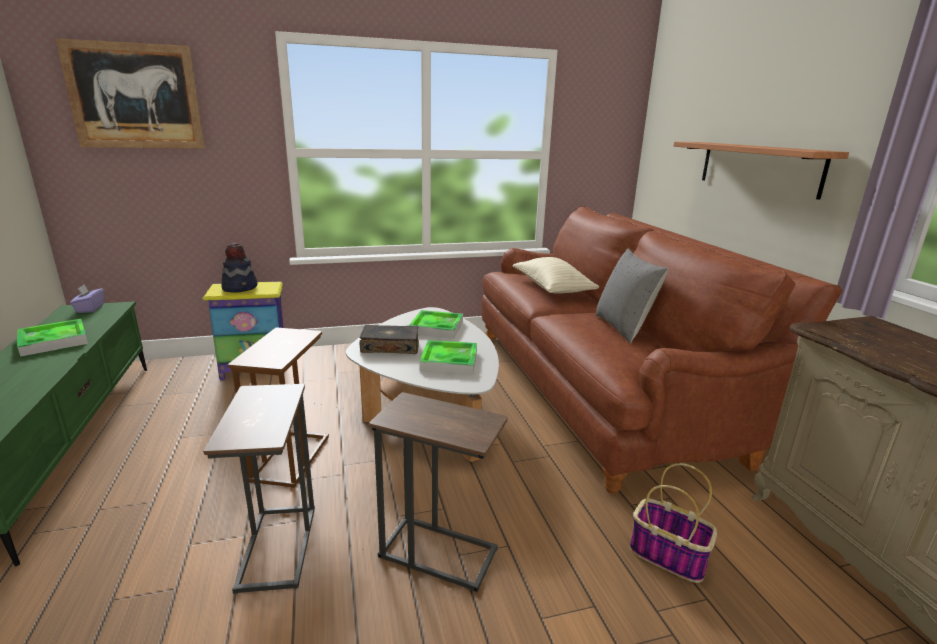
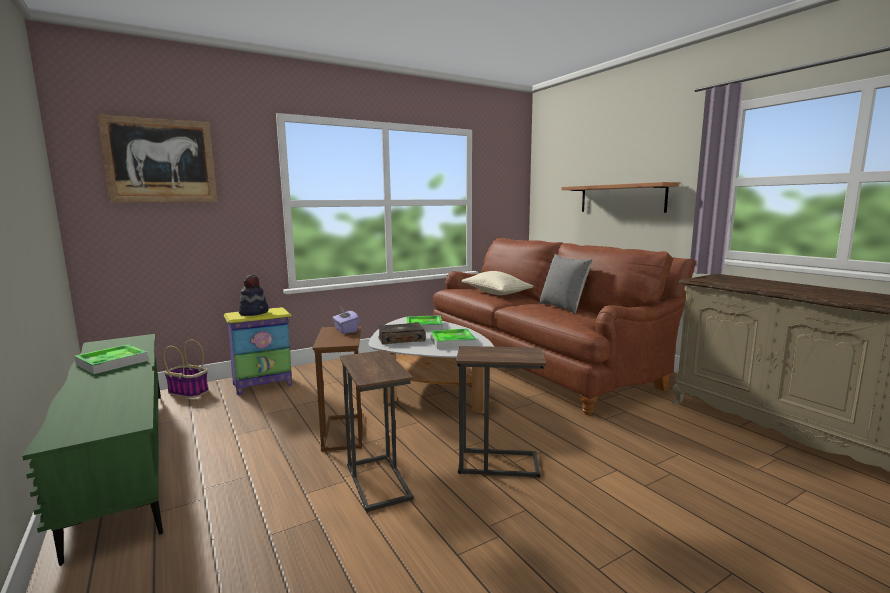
camera: 15 degrees left, 10 degrees down
(90, 308) = (117, 341): purple tissue box -> purple tissue box (346, 330)
(669, 556) = (644, 438): basket -> basket (189, 392)

